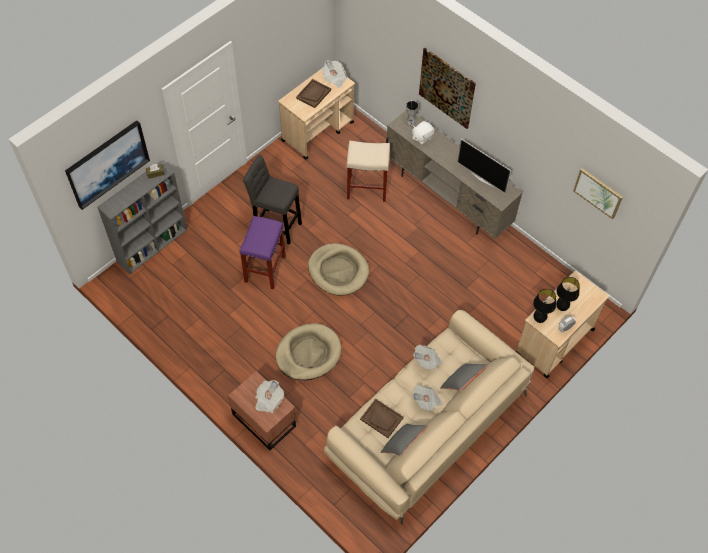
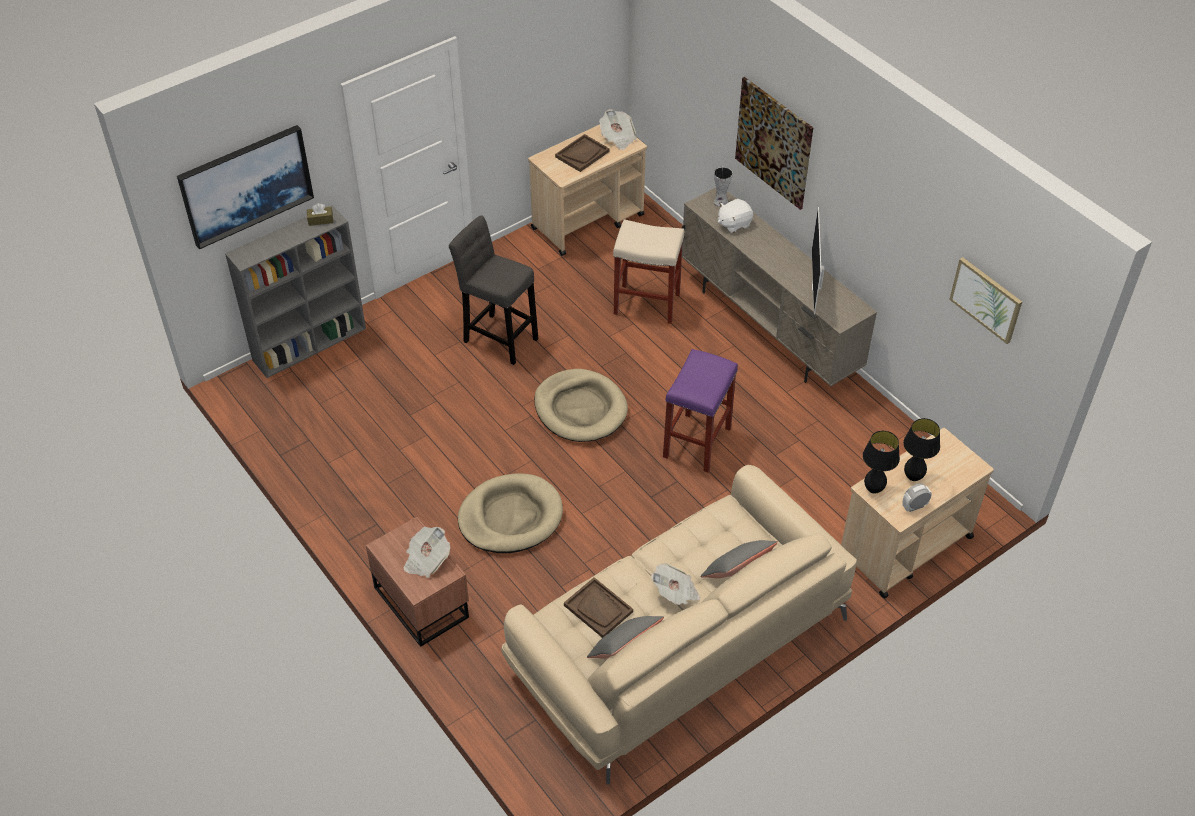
camera: 10 degrees right, 10 degrees down
(265, 268) = (469, 393): purple stool -> purple stool (697, 441)
(427, 361) = (687, 535): newspaper -> none
(482, 179) = (816, 287): television -> television turned 45 degrees clockwise

